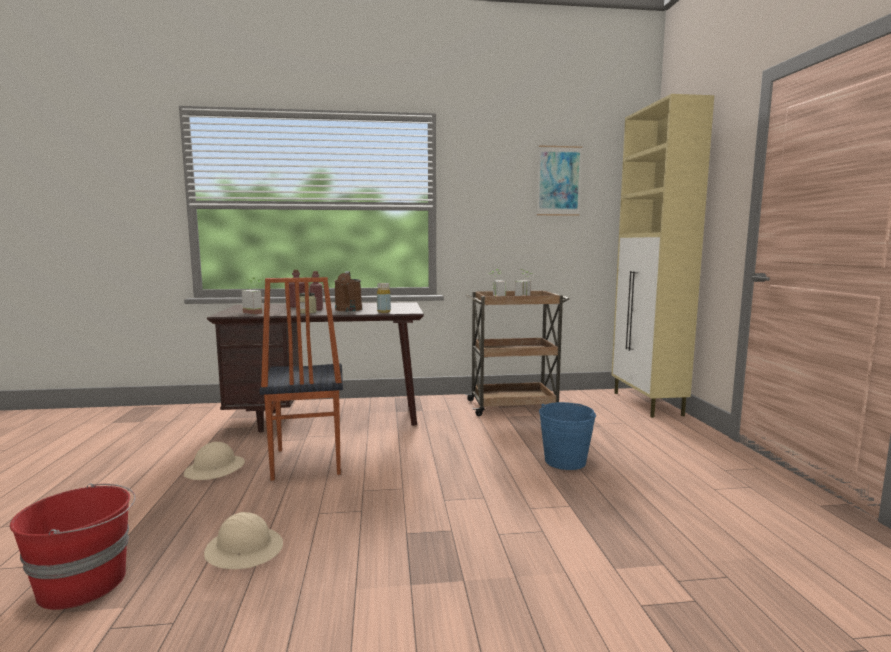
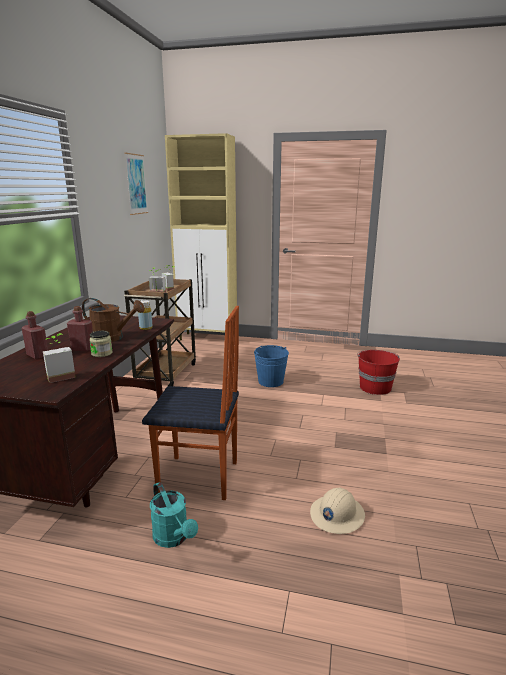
camera: 70 degrees left, 10 degrees up
(84, 583) = (365, 607): red bucket -> red bucket (375, 387)
(215, 469) = (174, 538): beige hard hat -> turquoise watering can

